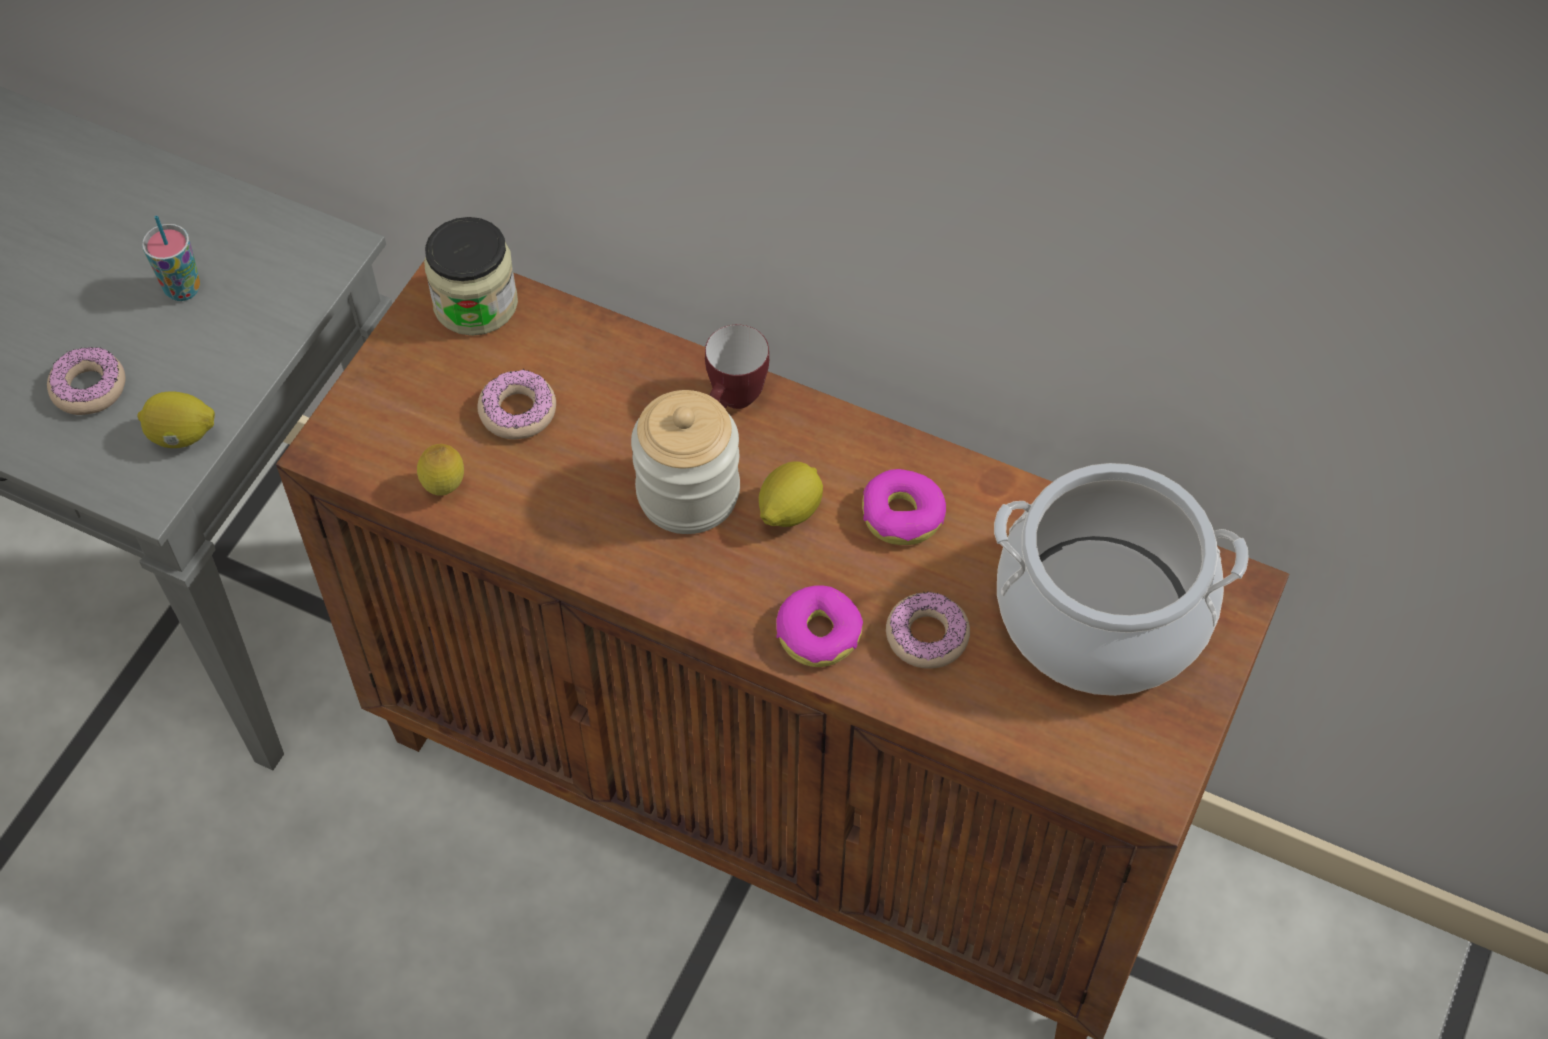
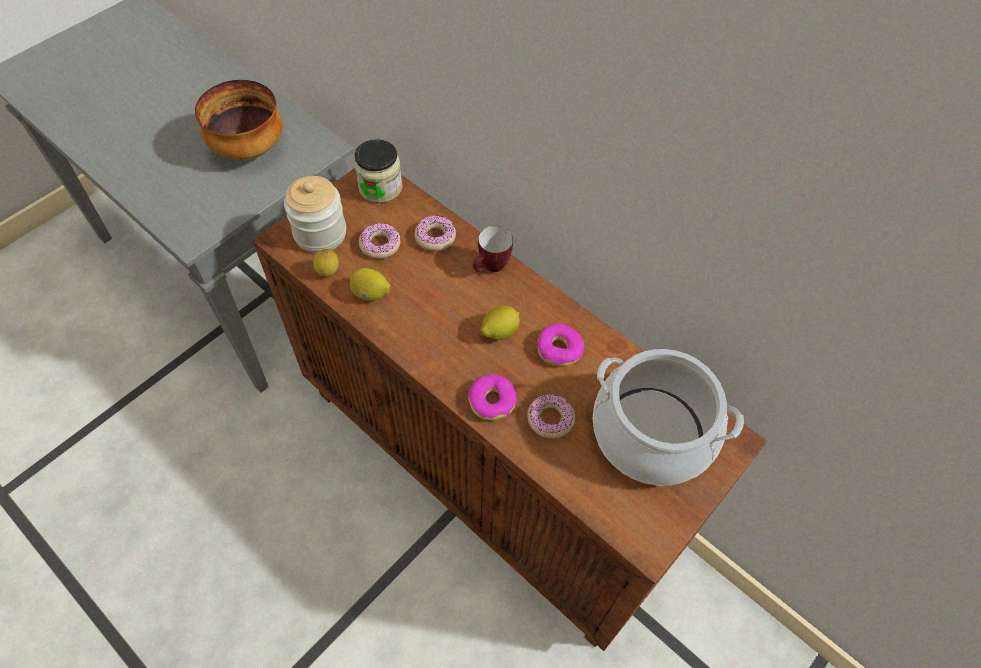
camera: 15 degrees right, 0 degrees up
(89, 388) = (186, 183): donut -> donut (435, 237)
(182, 436) = (218, 216): lemon -> lemon (370, 294)
(183, 289) = (249, 148): cup -> bowl
(688, 493) = (450, 308): jar -> jar (320, 233)

